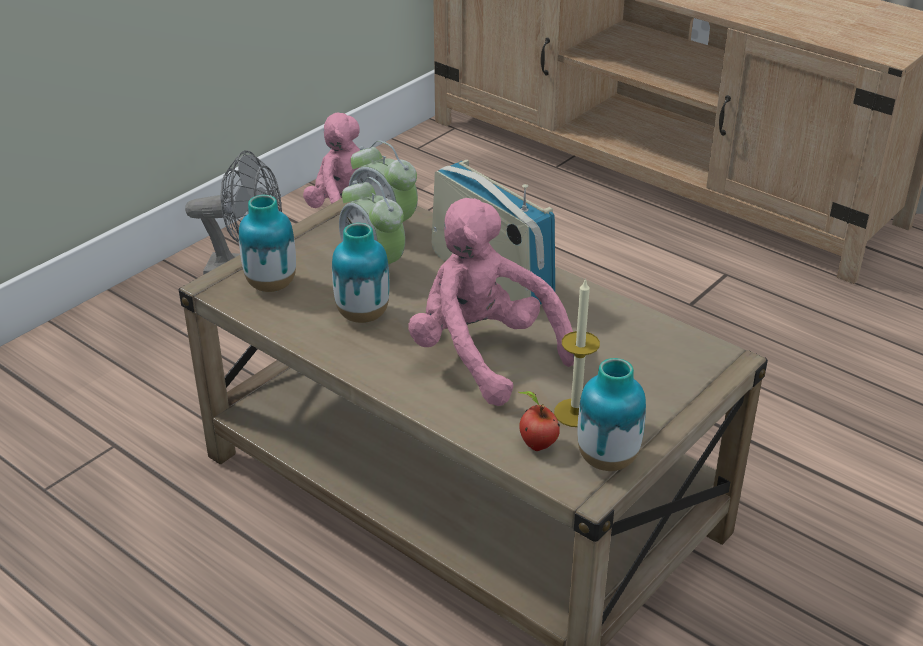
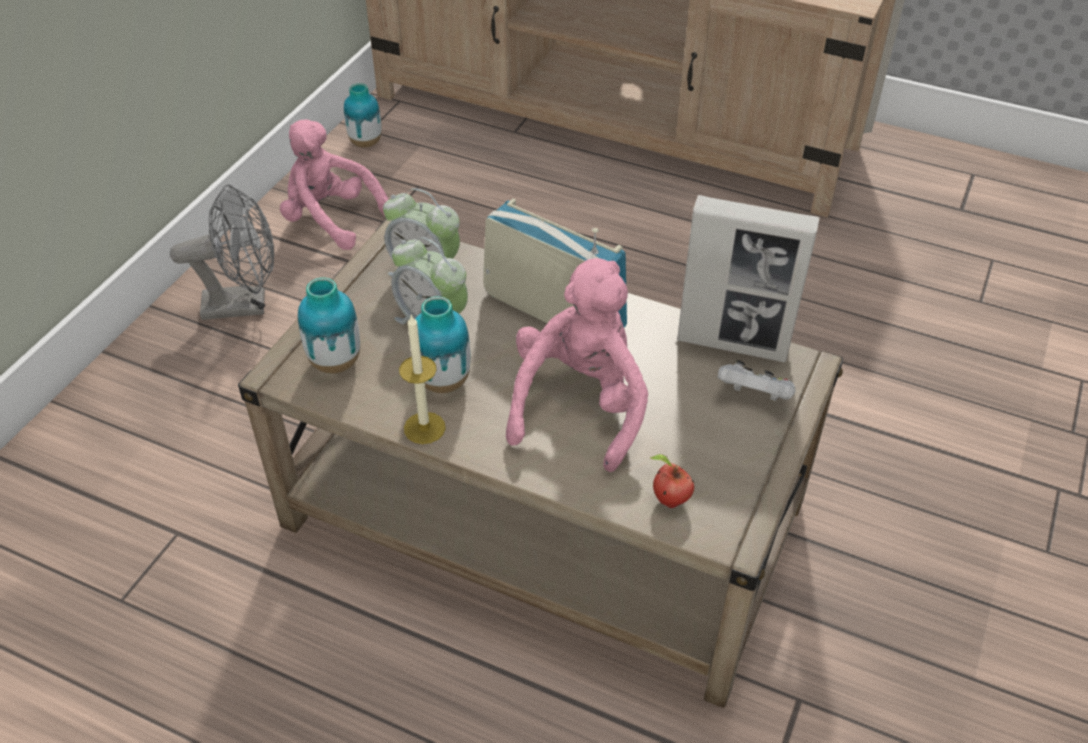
camera: 15 degrees left, 10 degrees up
(483, 354) = (579, 405): pink plush toy -> pink plush toy turned 75 degrees clockwise
(575, 413) = (692, 455): candle -> candle (424, 428)
(607, 459) = (741, 503): vase -> vase (366, 143)
(657, 330) = (733, 344): none -> picture frame
(660, 375) = (754, 396): none -> white game controller

